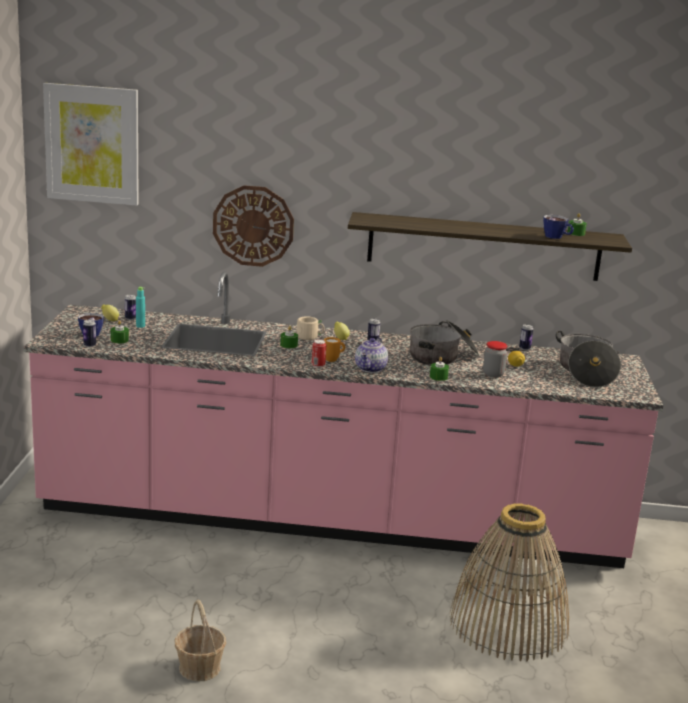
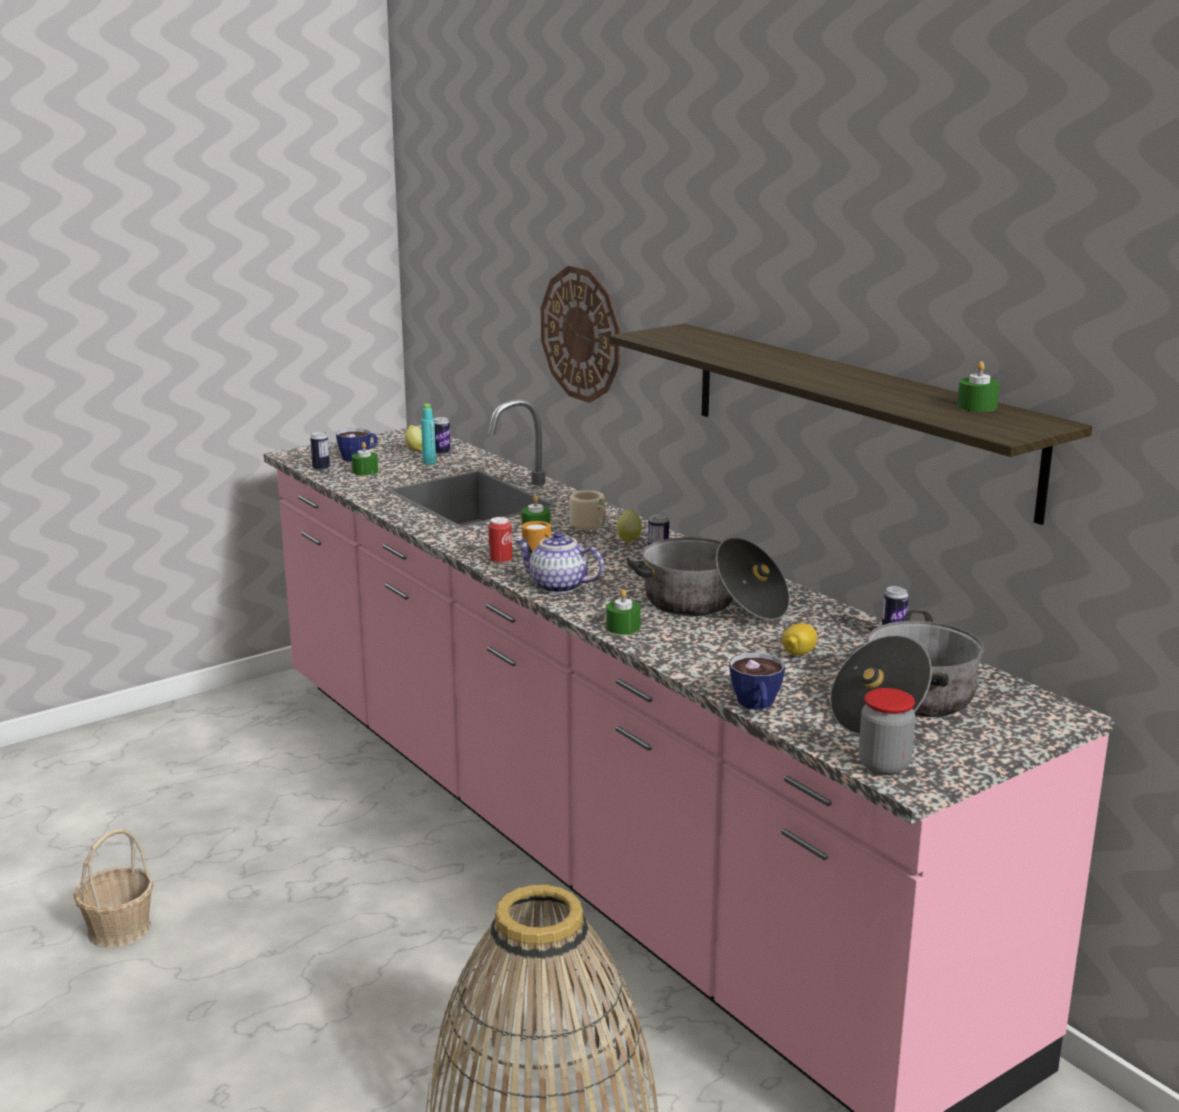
camera: 50 degrees right, 0 degrees up
(92, 144) = (441, 195): picture -> none
(371, 369) = (557, 587): teapot -> teapot turned 45 degrees clockwise
(493, 374) = (722, 652): jar -> jar (884, 765)
(557, 237) = (906, 405): cup -> cup (757, 706)

